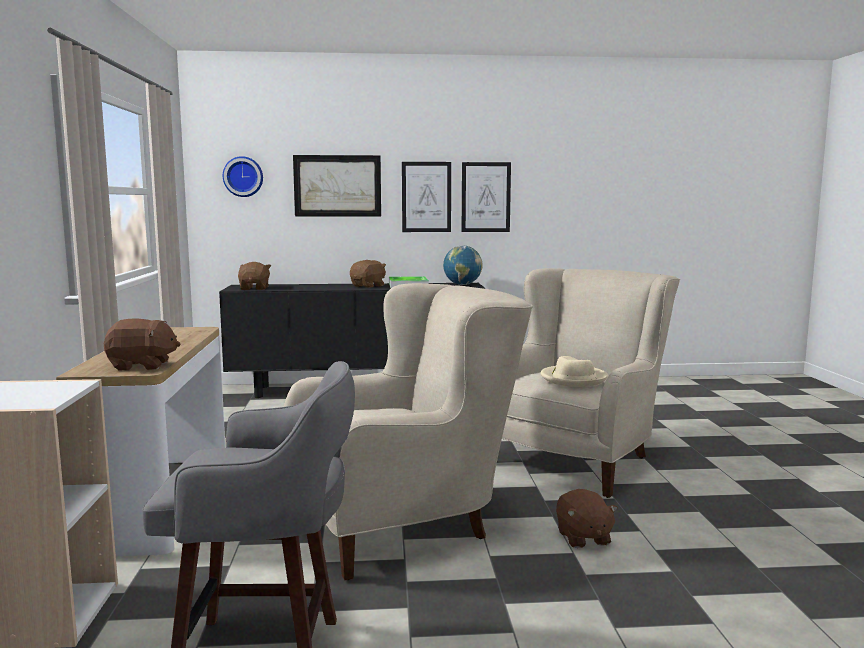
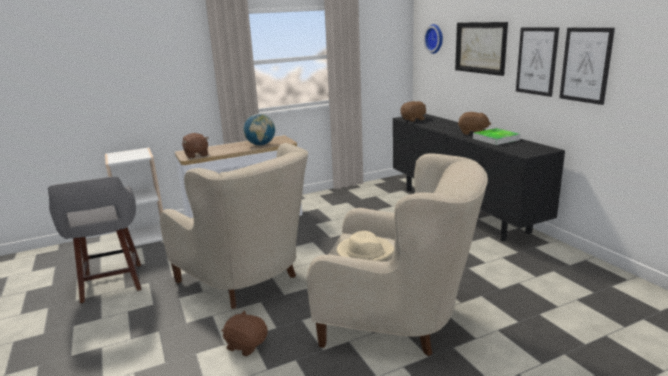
camera: 70 degrees right, 10 degrees up
(462, 284) = (535, 149): globe -> globe (261, 145)
(583, 538) = (246, 345): brown plush toy -> brown plush toy turned 60 degrees clockwise

